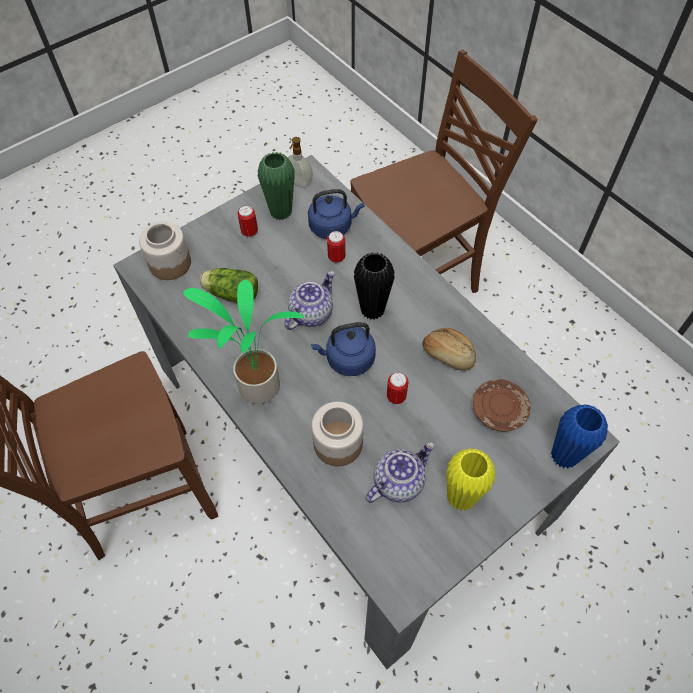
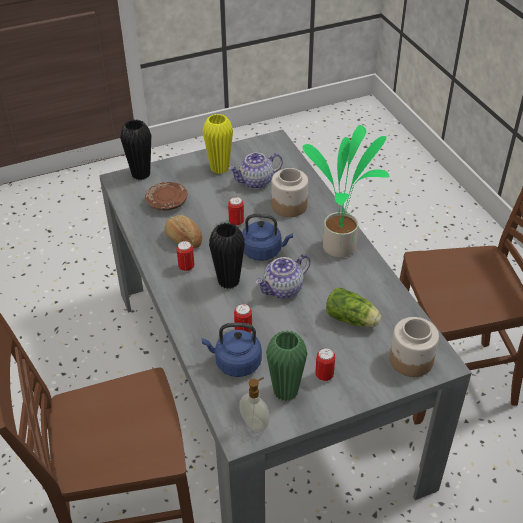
camera: 165 degrees left, 15 degrees down
(425, 317) = (186, 267): none -> can
(564, 456) = (141, 174): blue vase -> black vase

